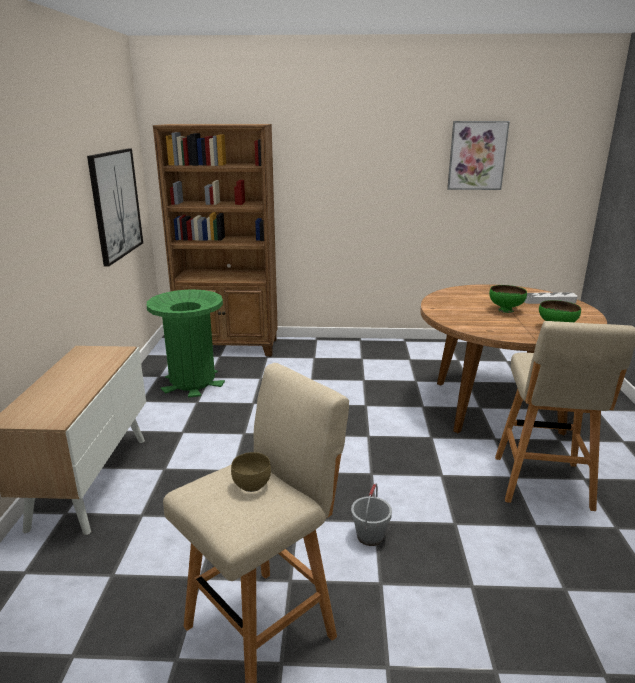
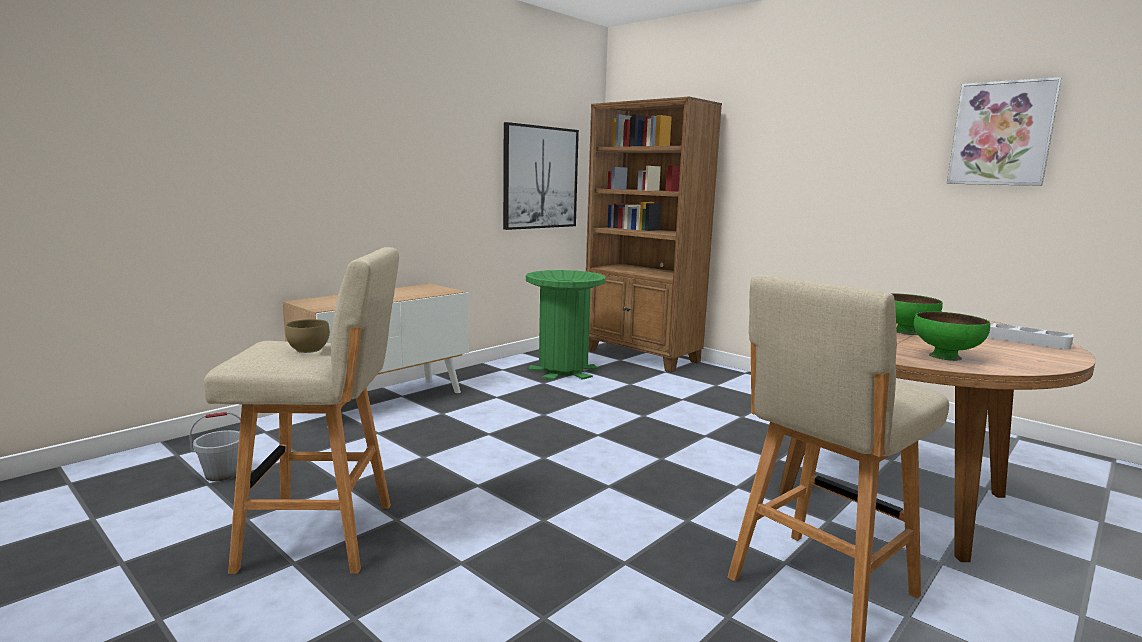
camera: 40 degrees right, 10 degrees down
(370, 536) = (517, 527): grey bucket -> grey bucket (222, 474)

